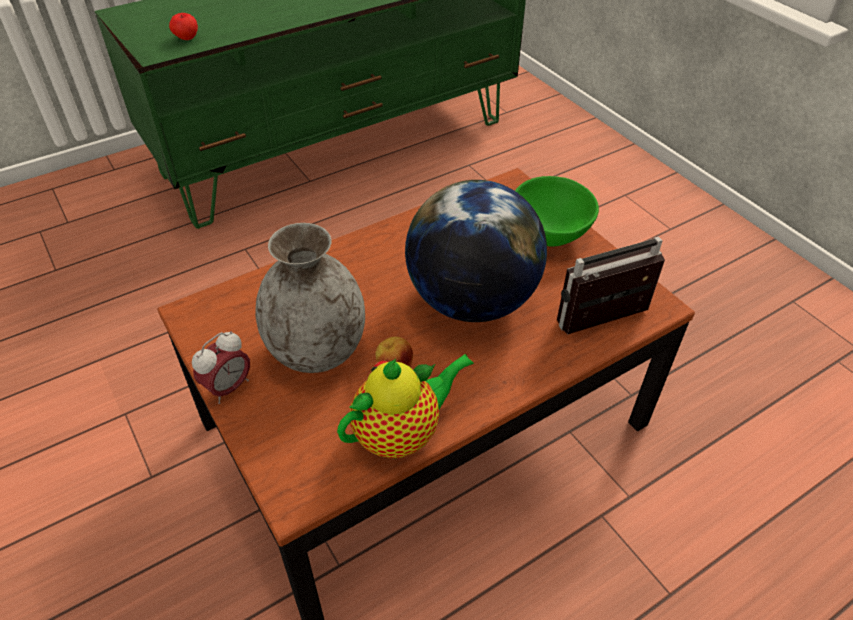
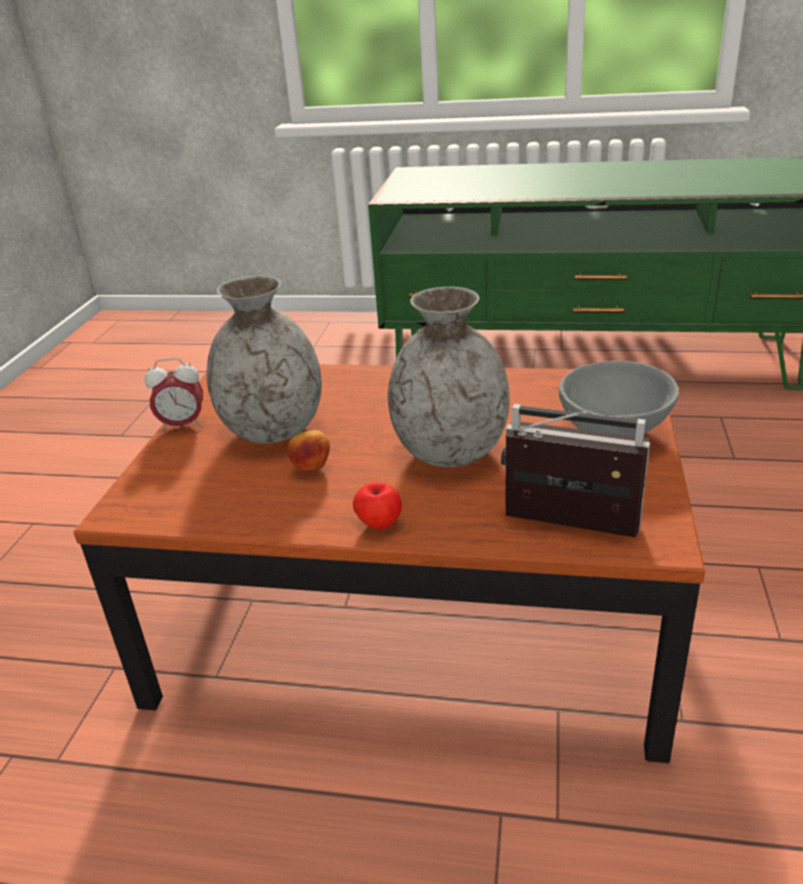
camera: 45 degrees right, 15 degrees down
(186, 38) = (434, 191): apple -> apple (379, 524)
(401, 433) = (248, 514): teapot -> none
(471, 301) = (450, 451): globe -> grey vase
(550, 234) = (615, 433): green bowl -> grey bowl

